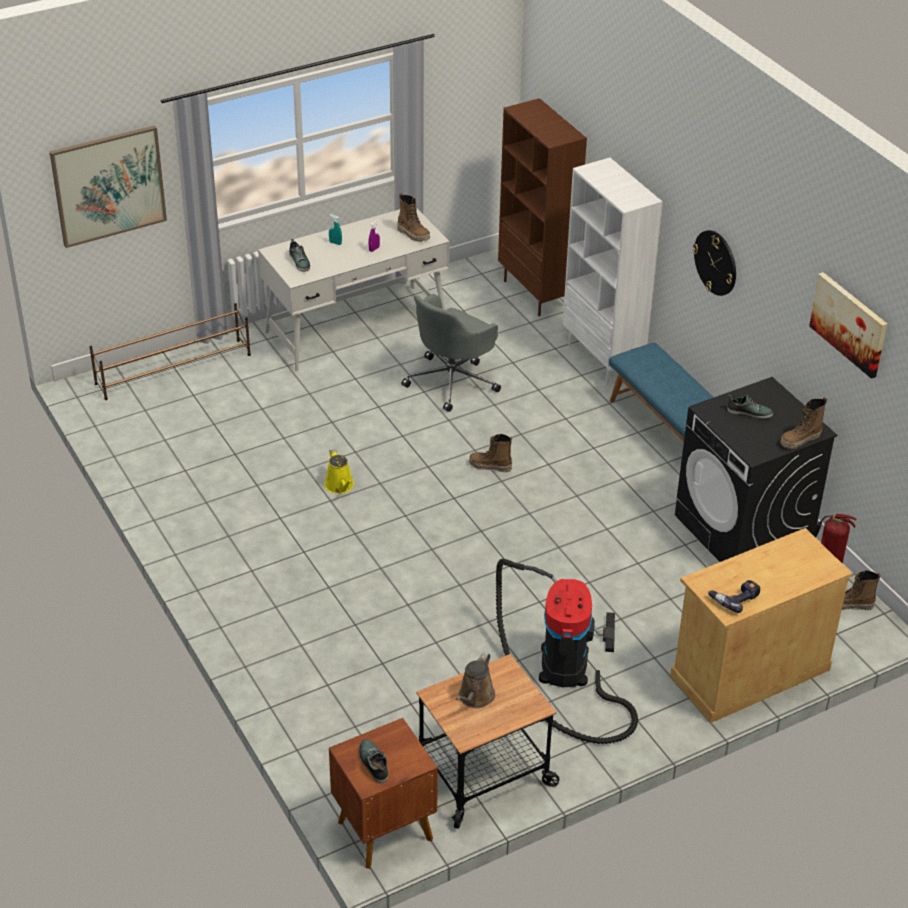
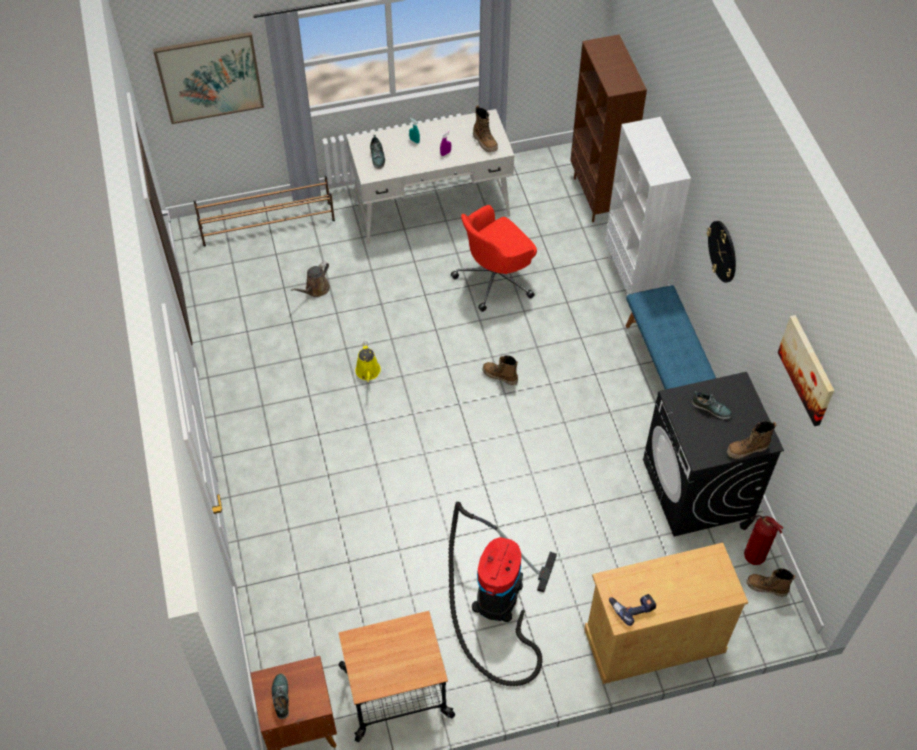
camera: 15 degrees right, 15 degrees up
(452, 381) = (495, 279): grey office chair -> red office chair
(475, 697) = (384, 650): brown watering can -> brown watering can (315, 289)

